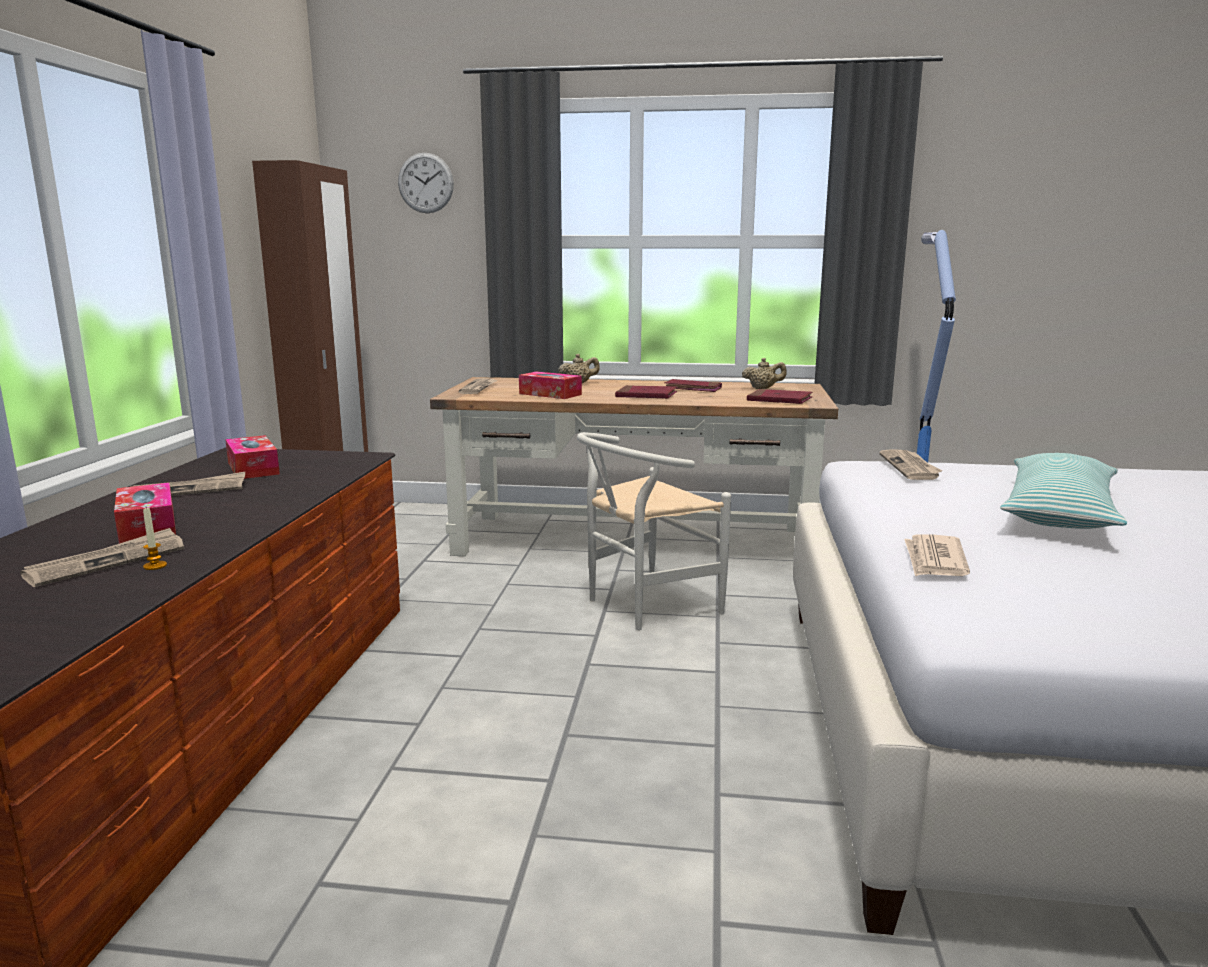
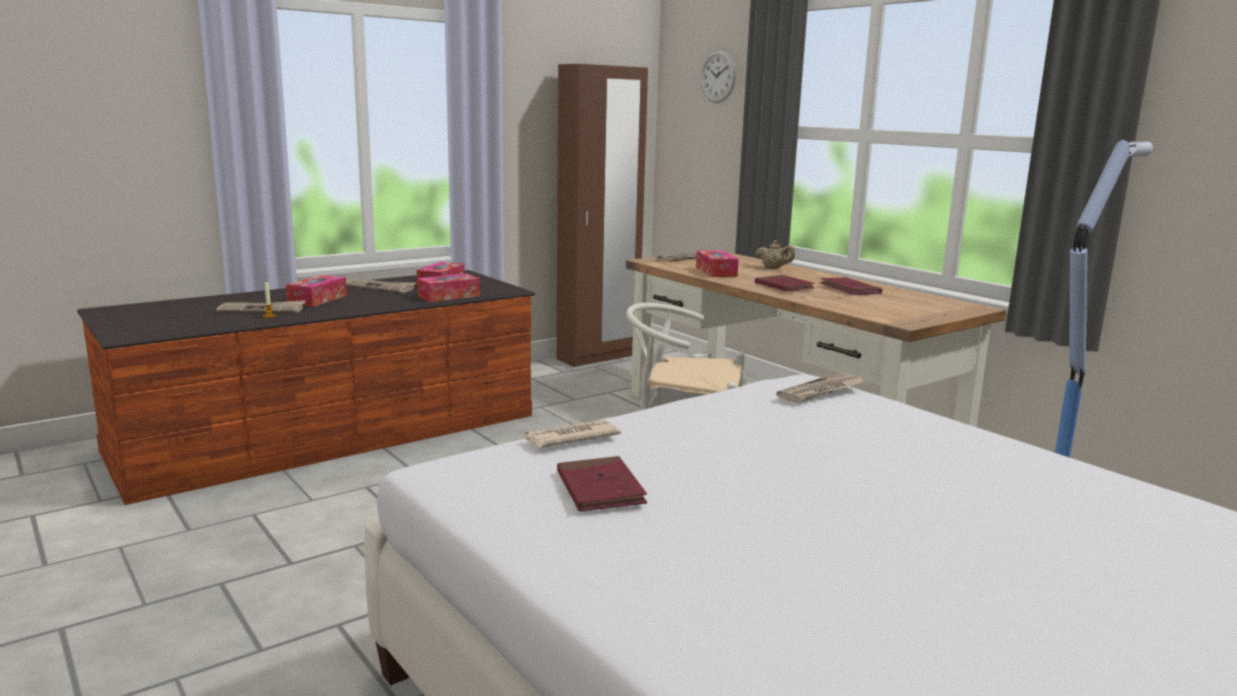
camera: 45 degrees right, 0 degrees up
(318, 478) = (449, 296): none -> tissue box
(763, 388) = (918, 302): beige teapot -> none
(779, 400) = (884, 313): red book -> red book (600, 489)
(1059, 511) = (806, 454): pillow -> none

